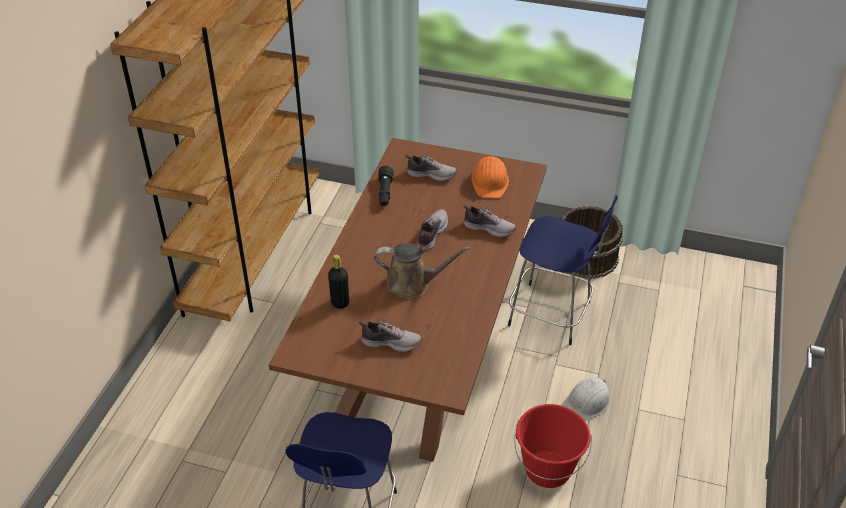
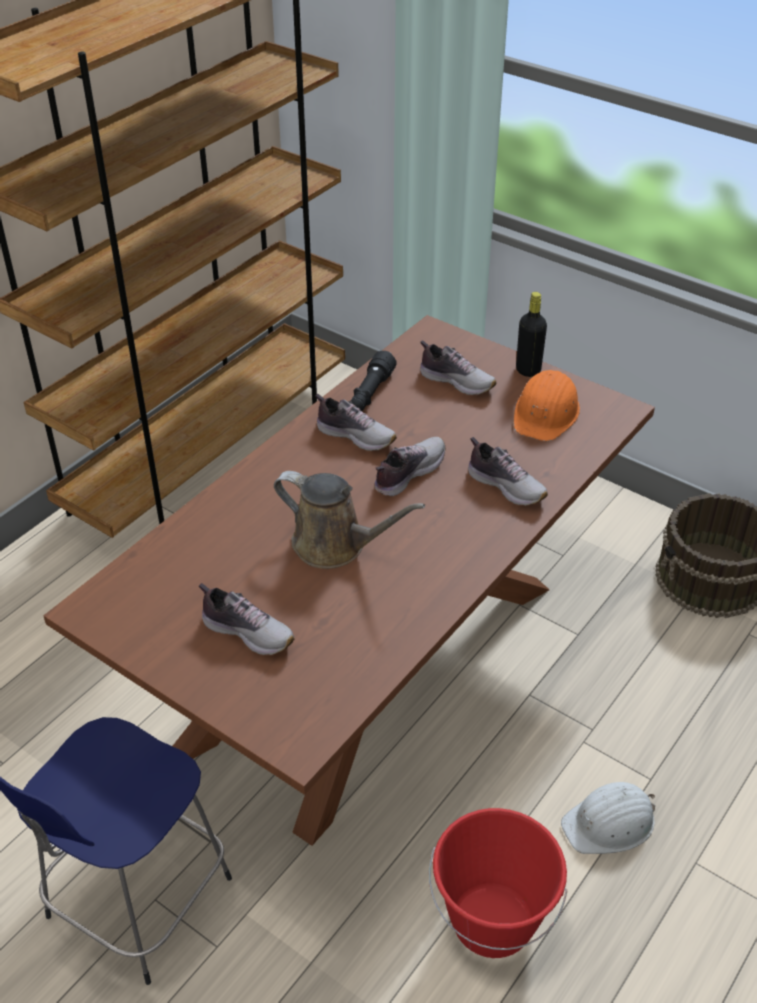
camera: 20 degrees right, 0 degrees up
(340, 303) = (206, 546): black bottle -> black bottle (528, 370)
(390, 219) = (356, 435): none -> shoe
(552, 314) = (614, 658): blue stool -> none

